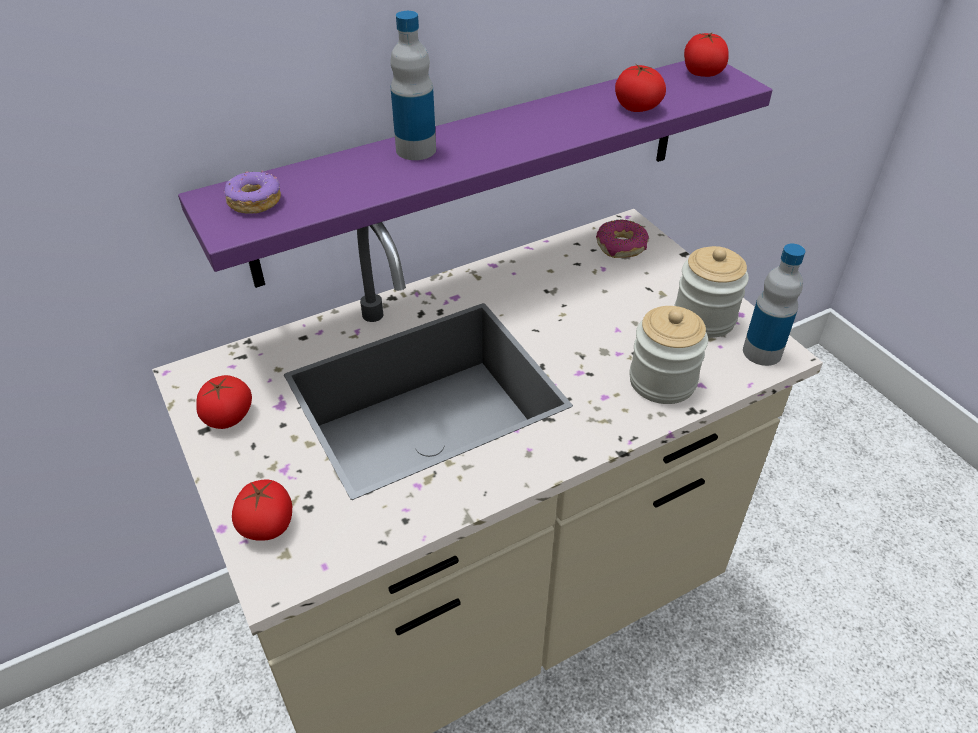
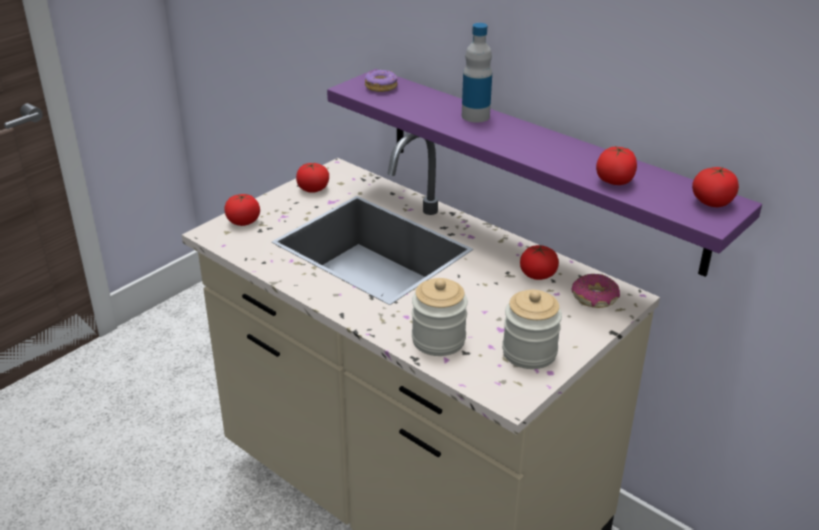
camera: 70 degrees right, 10 degrees down
(562, 270) = (538, 275): none -> tomato
(762, 352) = (506, 388): bottle -> none

